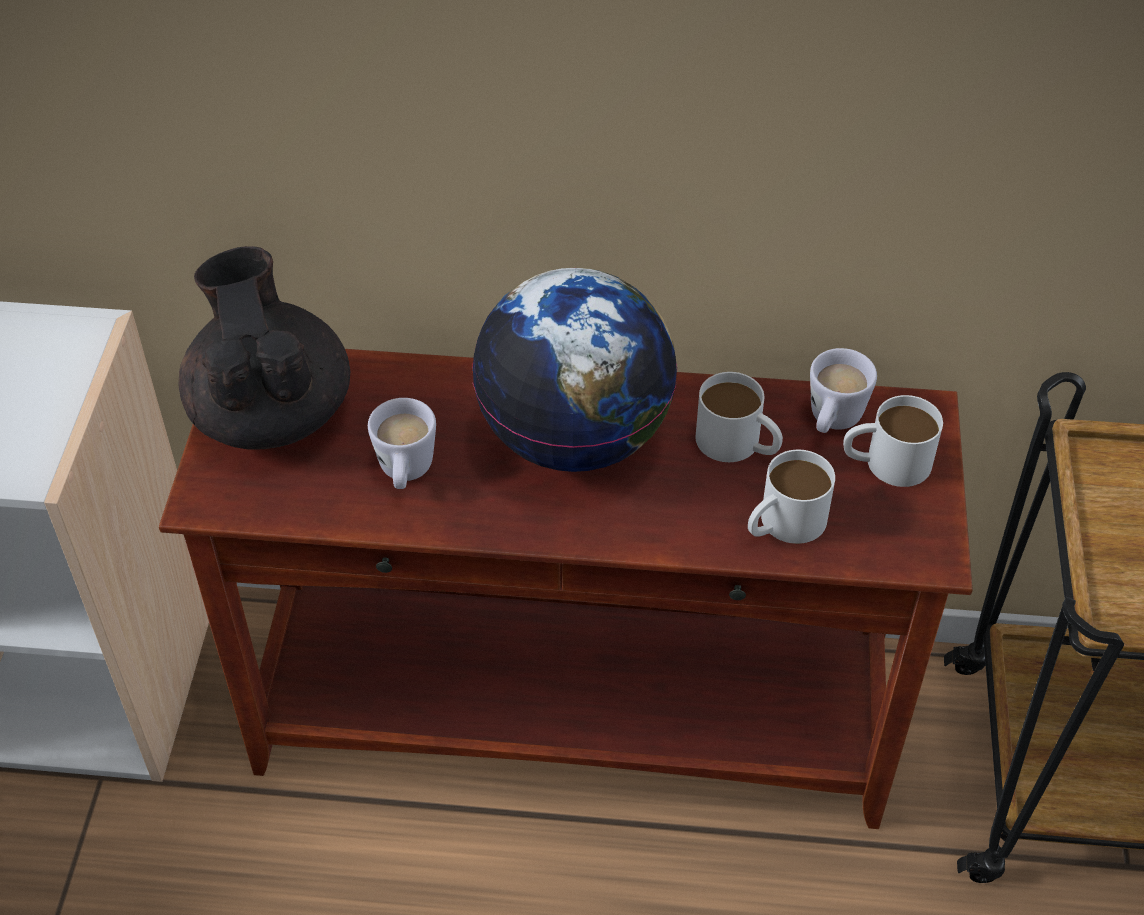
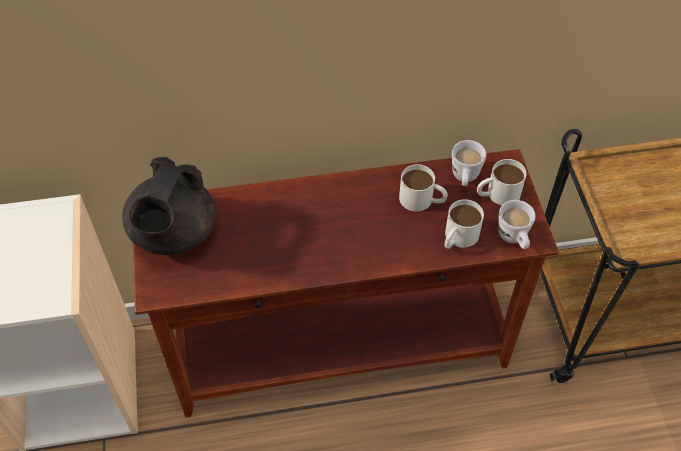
camera: 15 degrees left, 5 degrees up
(271, 412) = (173, 234): black teapot -> black teapot turned 135 degrees counterclockwise
(405, 474) = (257, 253): white mug -> white mug (514, 239)
(575, 437) = (339, 214): globe -> none

